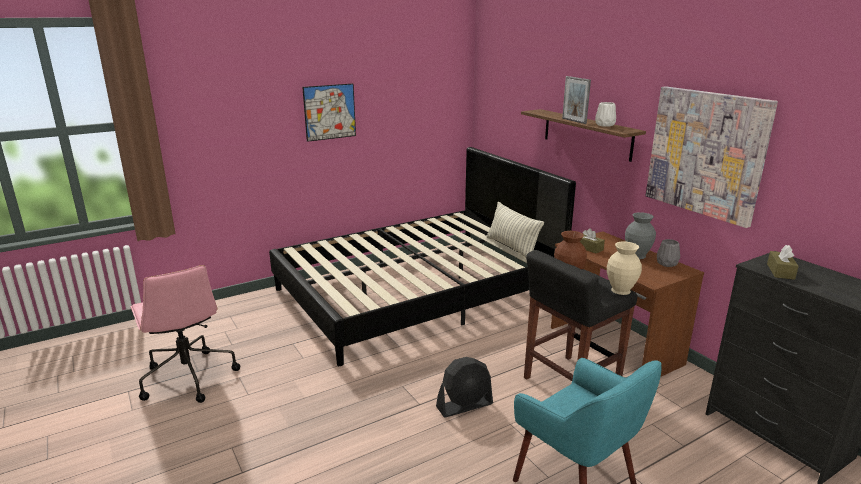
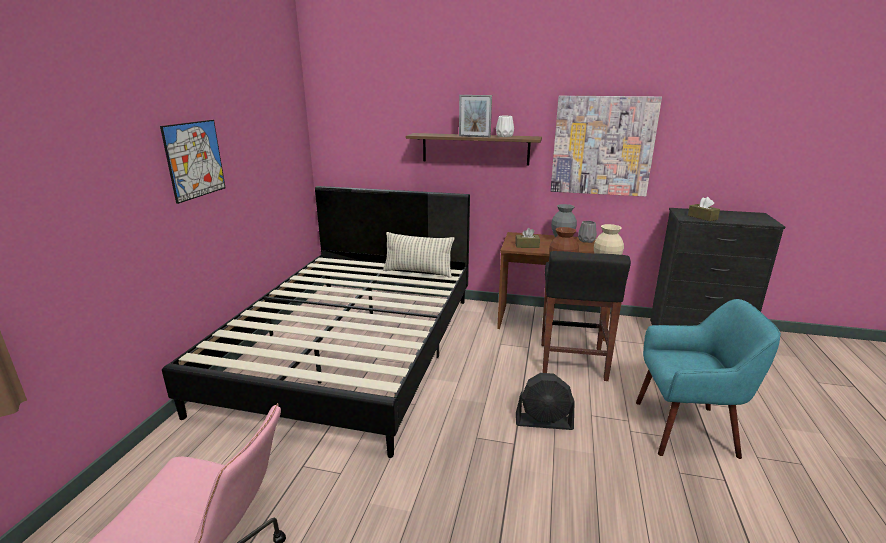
camera: 45 degrees left, 0 degrees up
(465, 405) = (544, 422): black fan -> black fan turned 75 degrees clockwise

